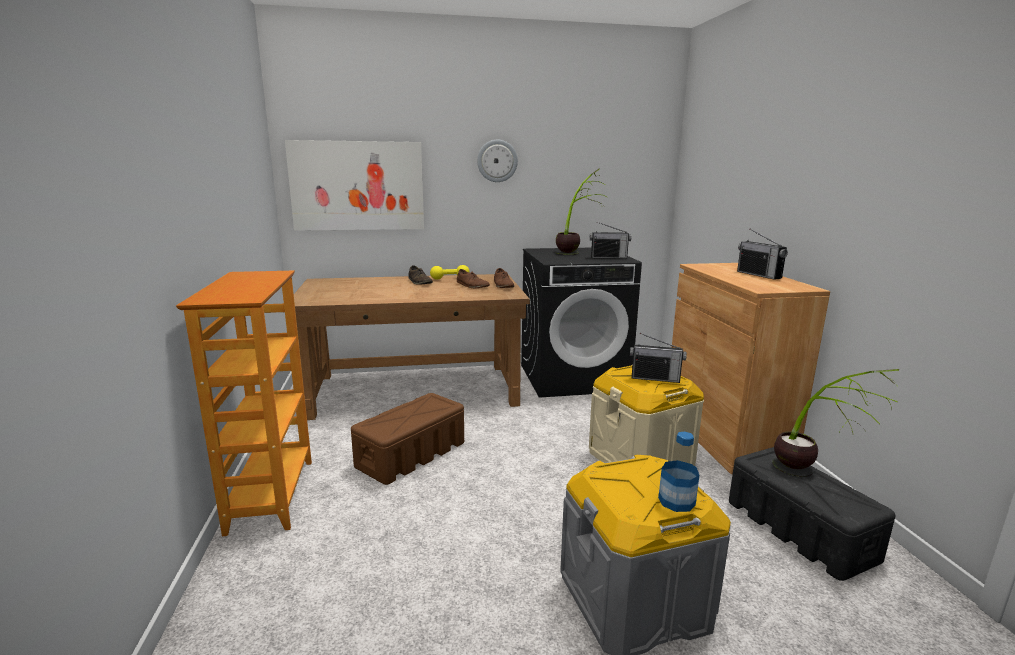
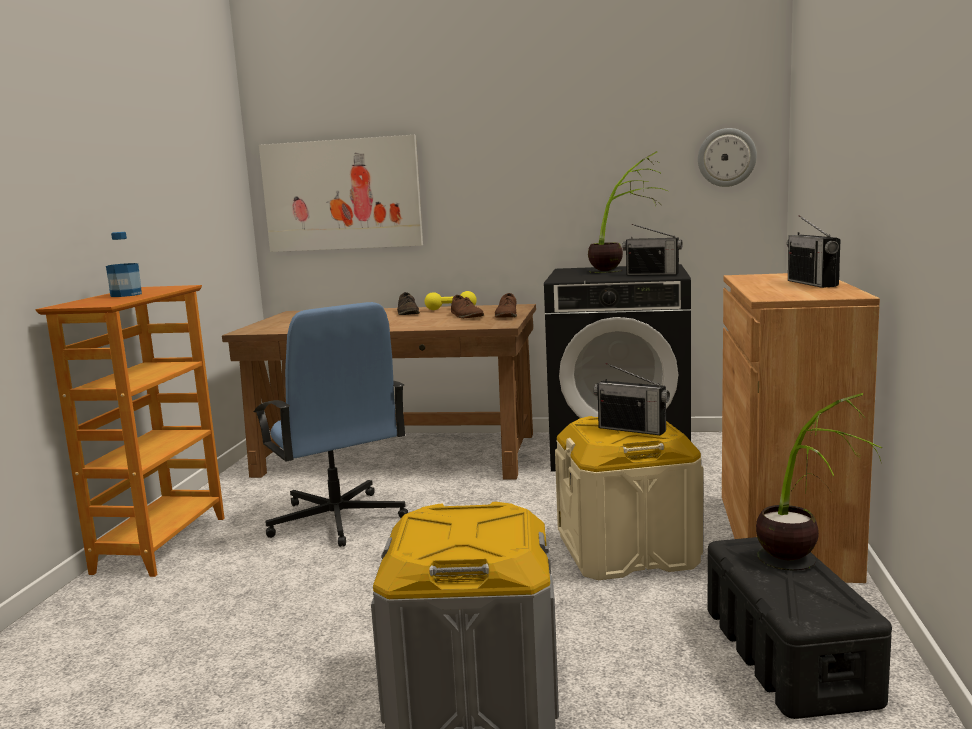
camera: 20 degrees right, 5 degrees down
(410, 455) = (337, 520): brown storage box -> blue office chair
(497, 161) = (514, 151): wall clock -> wall clock (726, 157)
(676, 501) = (480, 546): bottle -> bottle (126, 295)

